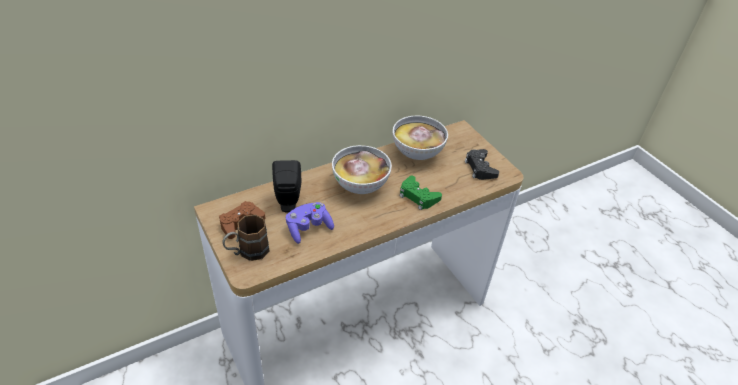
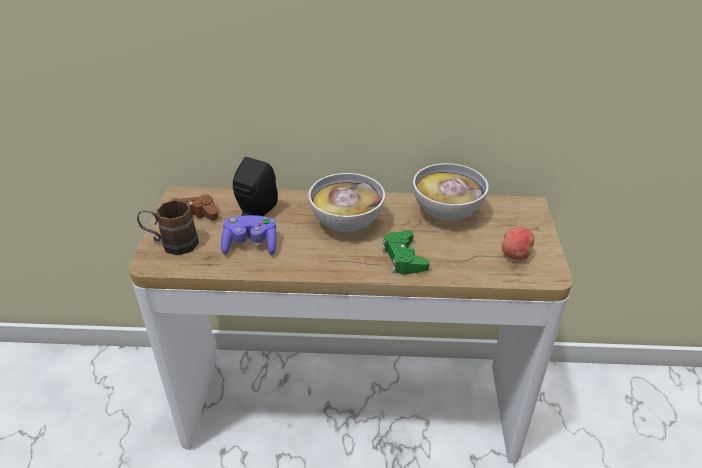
camera: 35 degrees right, 5 degrees down
(480, 168) = (515, 255): black game controller -> apple

